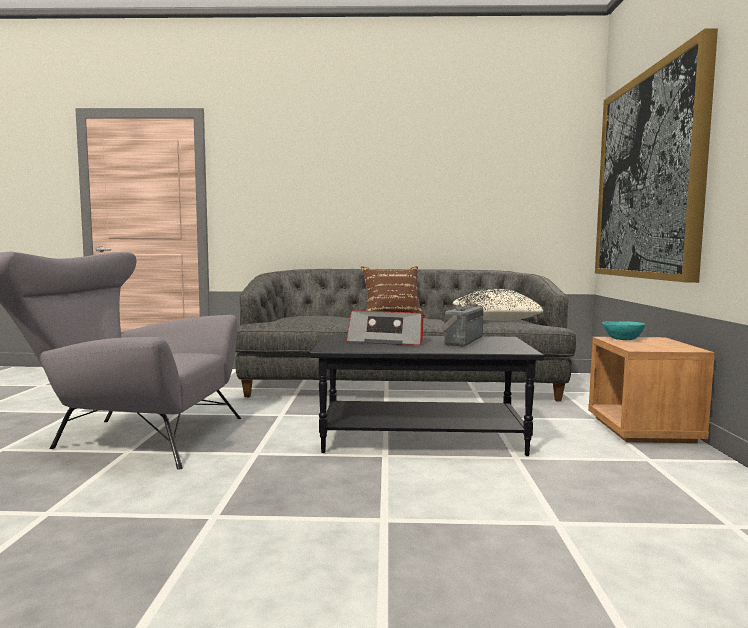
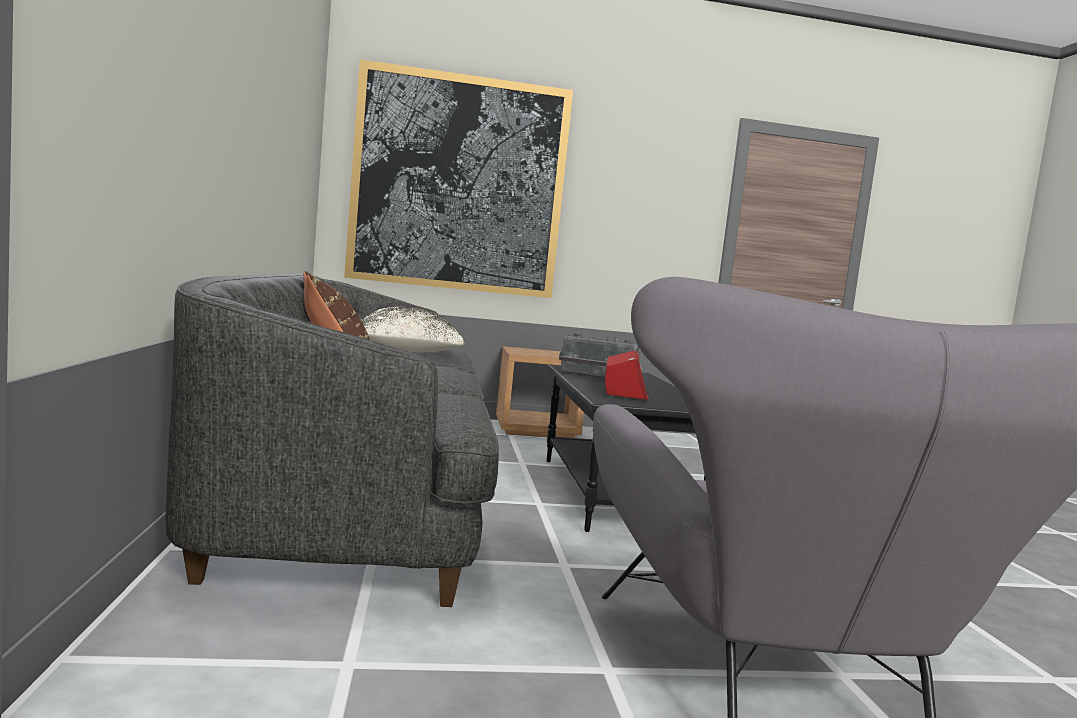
camera: 100 degrees left, 0 degrees up
(623, 339) = (523, 352): turquoise bowl -> none

